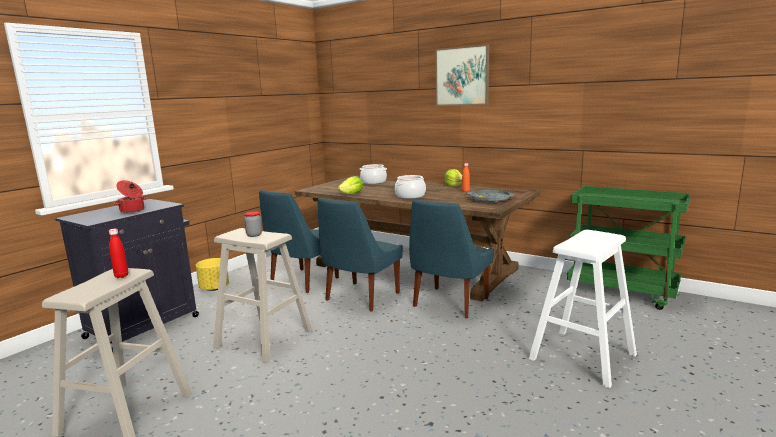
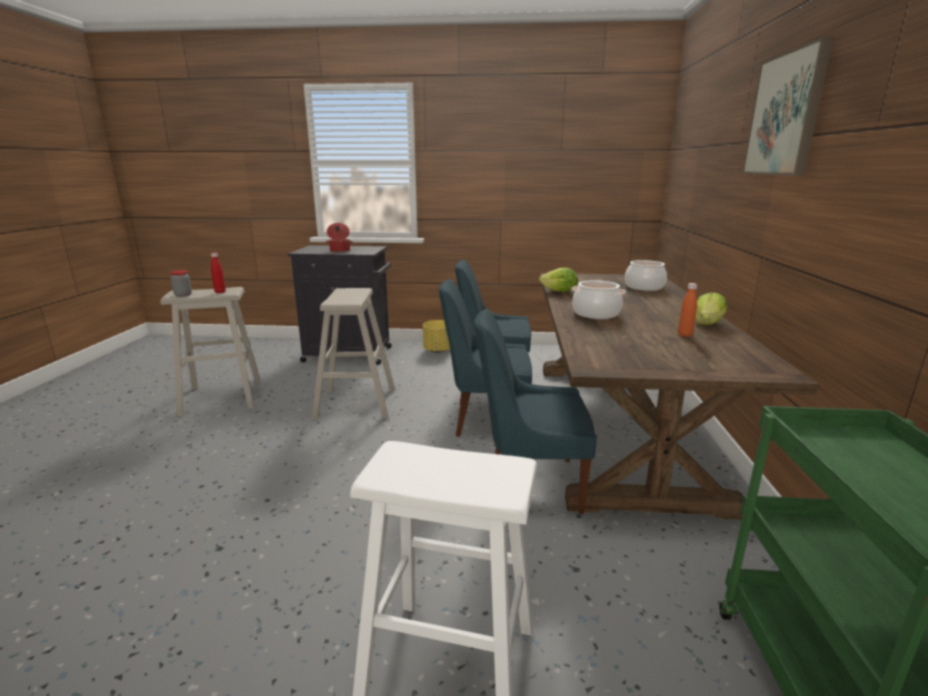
camera: 60 degrees right, 5 degrees up
(254, 235) = (349, 296): jar -> jar (183, 295)
(490, 199) = (654, 357): grey tray -> none

